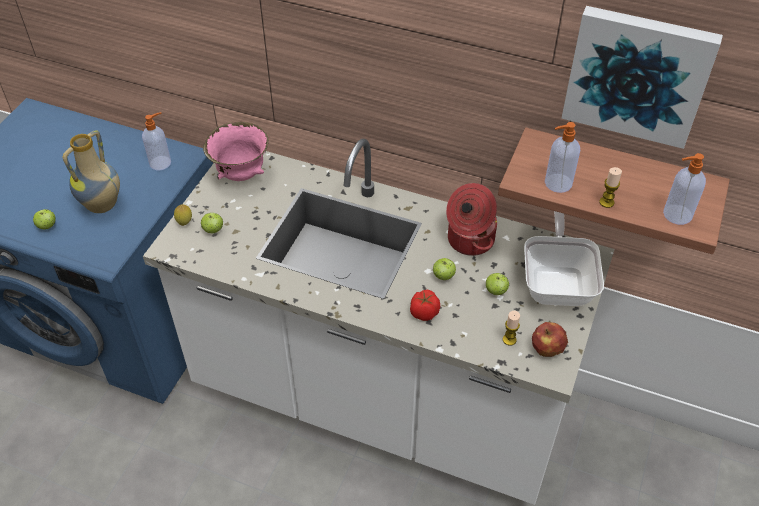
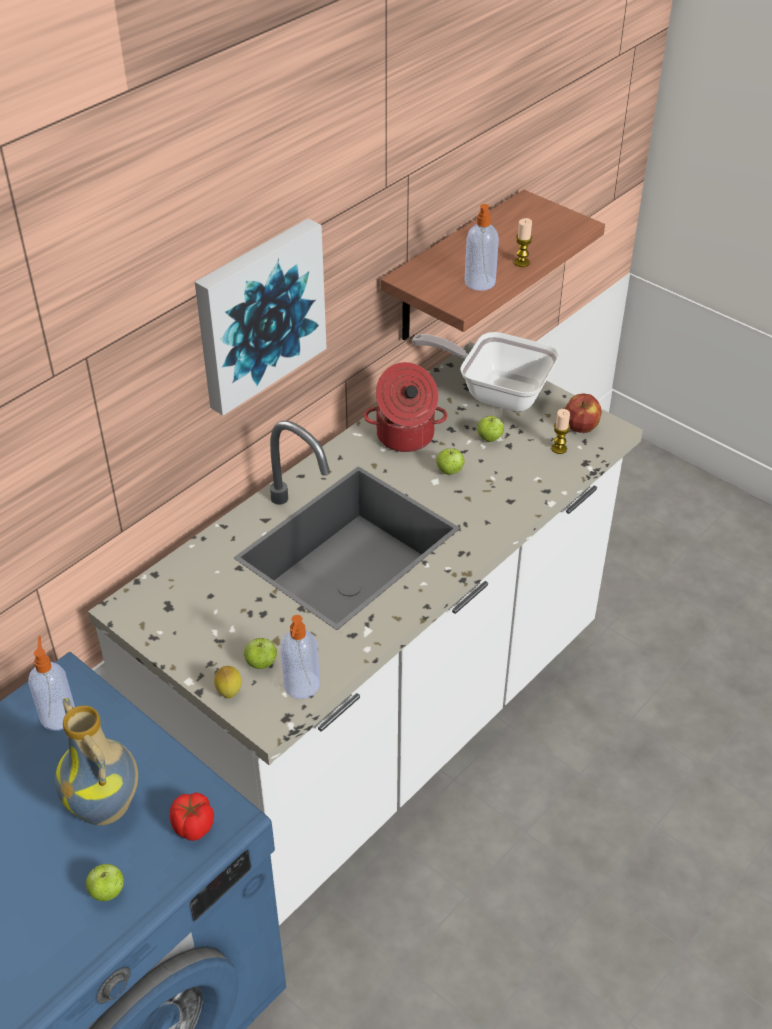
camera: 70 degrees left, 5 degrees down
(241, 174) = (167, 613): pink bowl -> none
(423, 313) = (495, 501): tomato -> tomato (193, 827)
(638, 74) = (453, 139): picture -> picture (258, 313)
(676, 215) = (557, 230): soap dispenser -> soap dispenser (301, 686)

